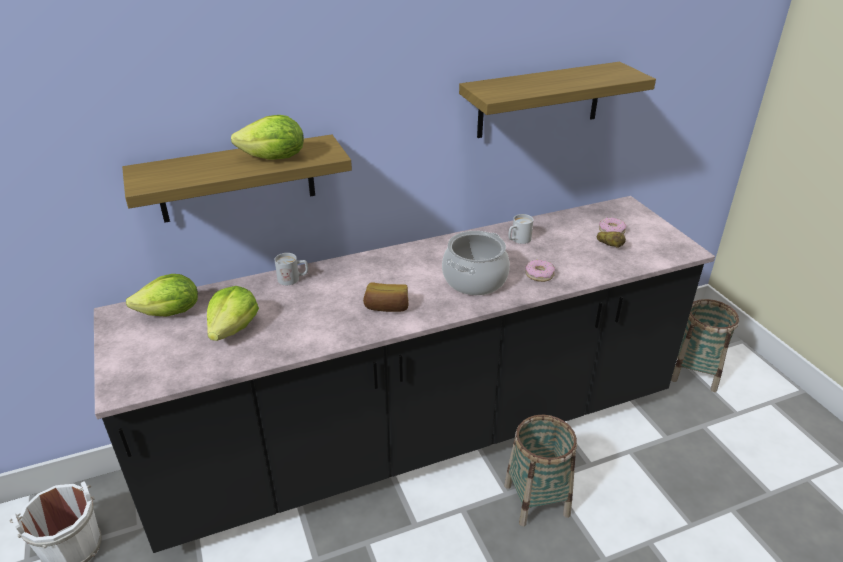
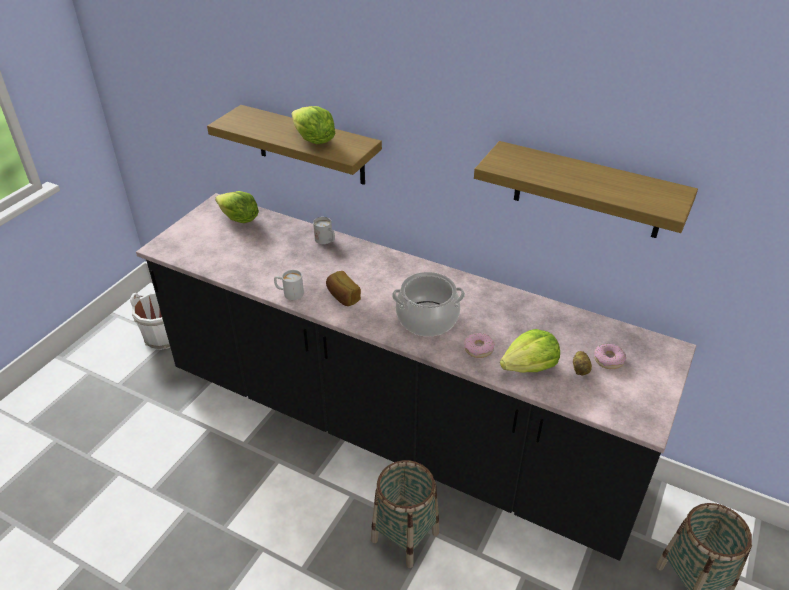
camera: 50 degrees right, 5 degrees up
(233, 328) = (250, 250): lettuce -> lettuce (529, 366)
(518, 240) = (514, 313): white mug -> white mug (289, 293)

